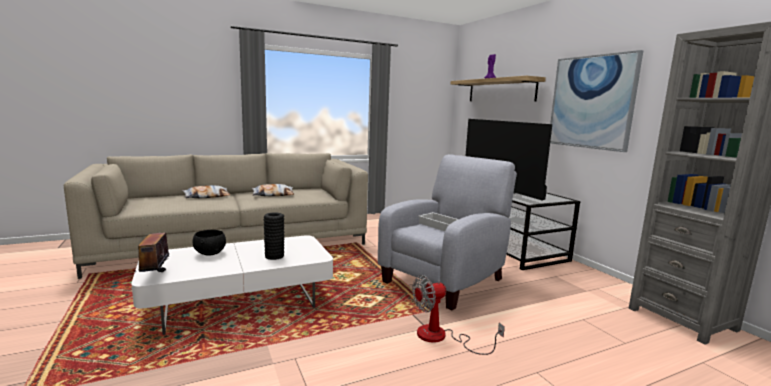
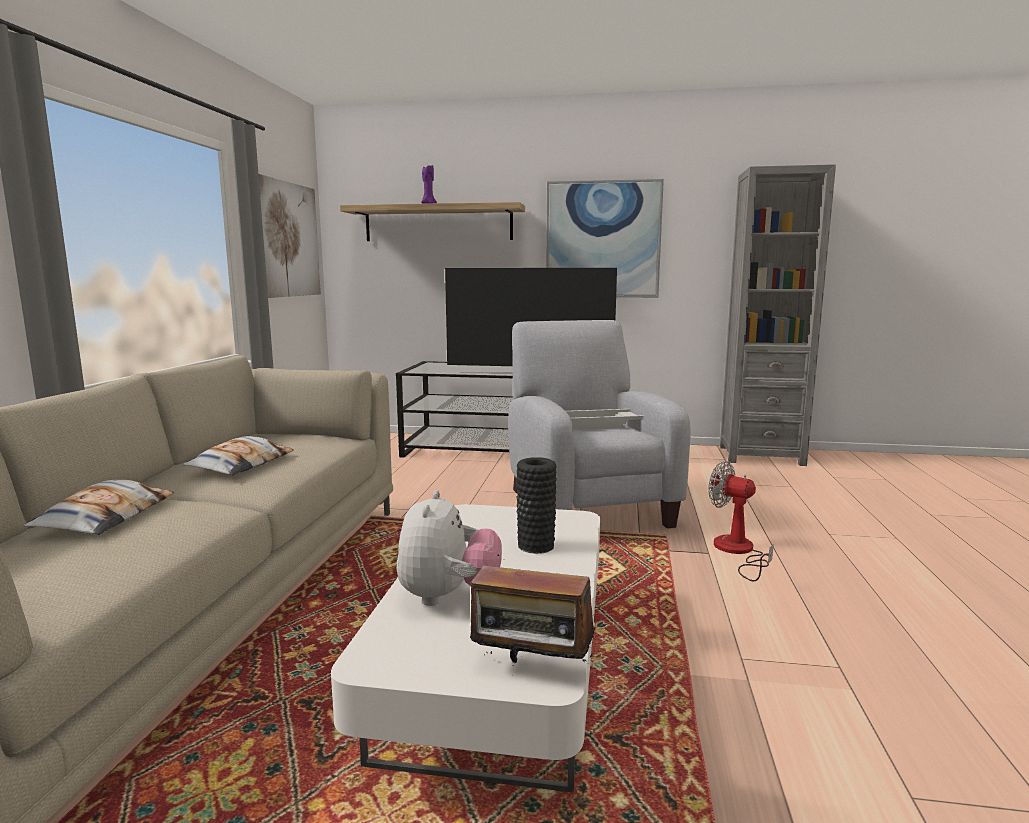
camera: 55 degrees left, 0 degrees up
(210, 253) = (448, 596): black bowl -> plush toy
(421, 100) = (289, 240): none -> picture
(441, 337) = (737, 552): fan -> fan turned 120 degrees clockwise

